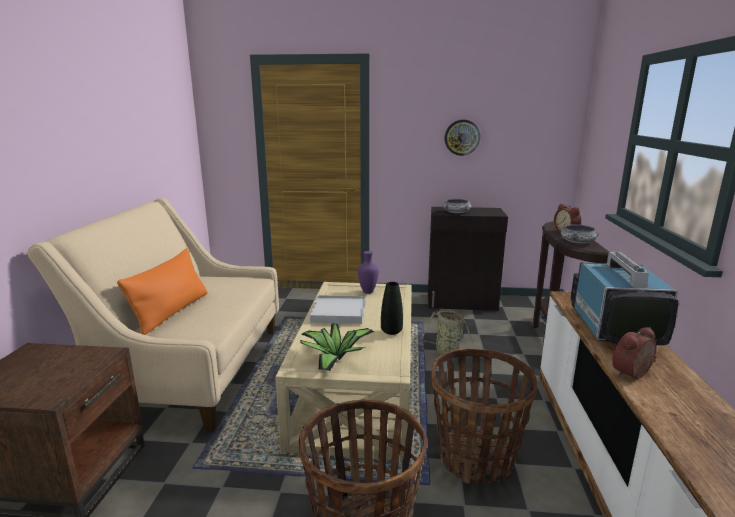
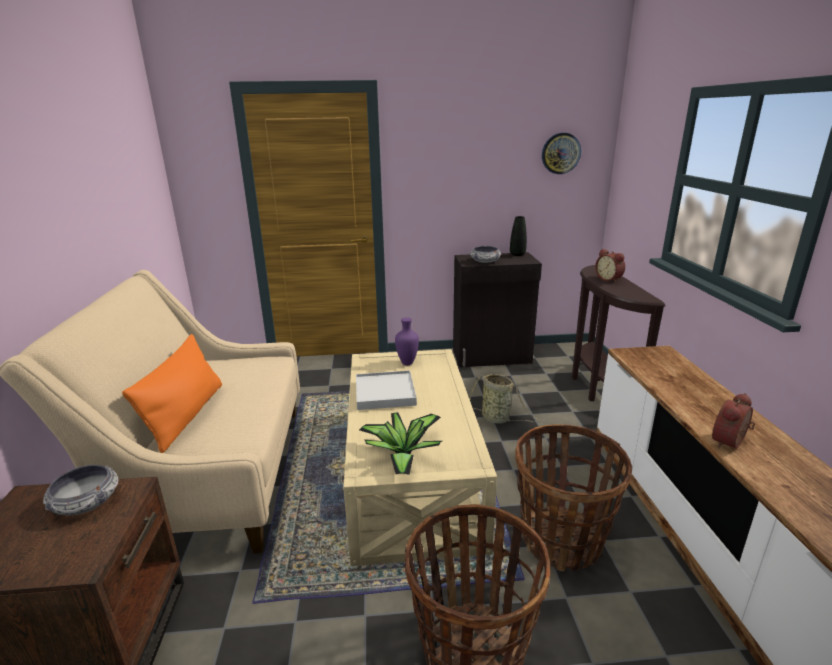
camera: 10 degrees left, 5 degrees up
(391, 331) = (452, 411): black vase -> black vase (517, 254)
(462, 137) = (485, 176): wall clock -> wall clock (560, 153)
(577, 242) = (626, 291): bowl -> bowl (86, 502)
(613, 326) = (687, 386): television -> none

